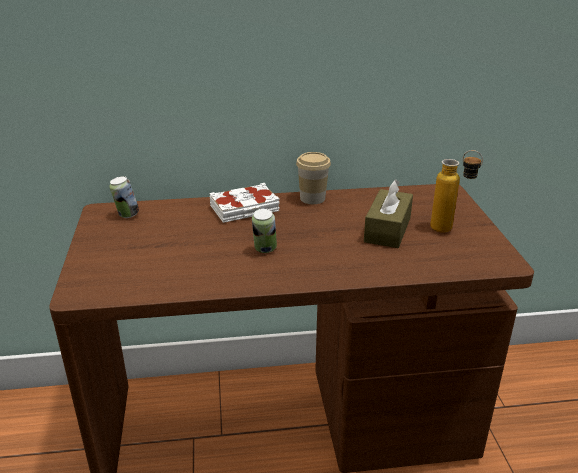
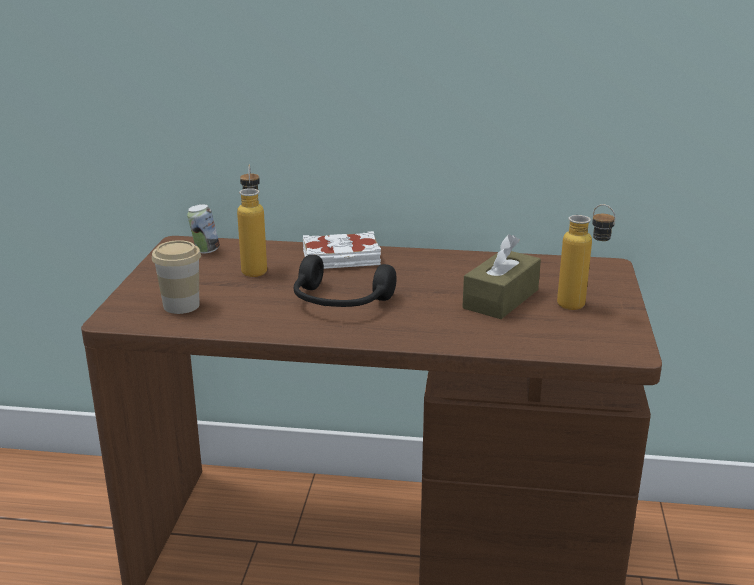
camera: 15 degrees right, 5 degrees down
(177, 227) = (254, 268): none -> bottle
(264, 250) = (339, 302): can -> black headphones
(312, 198) = (429, 256): cup -> cup (181, 306)

